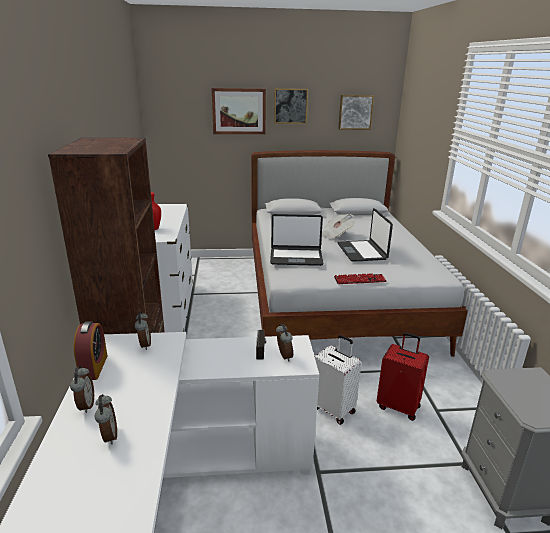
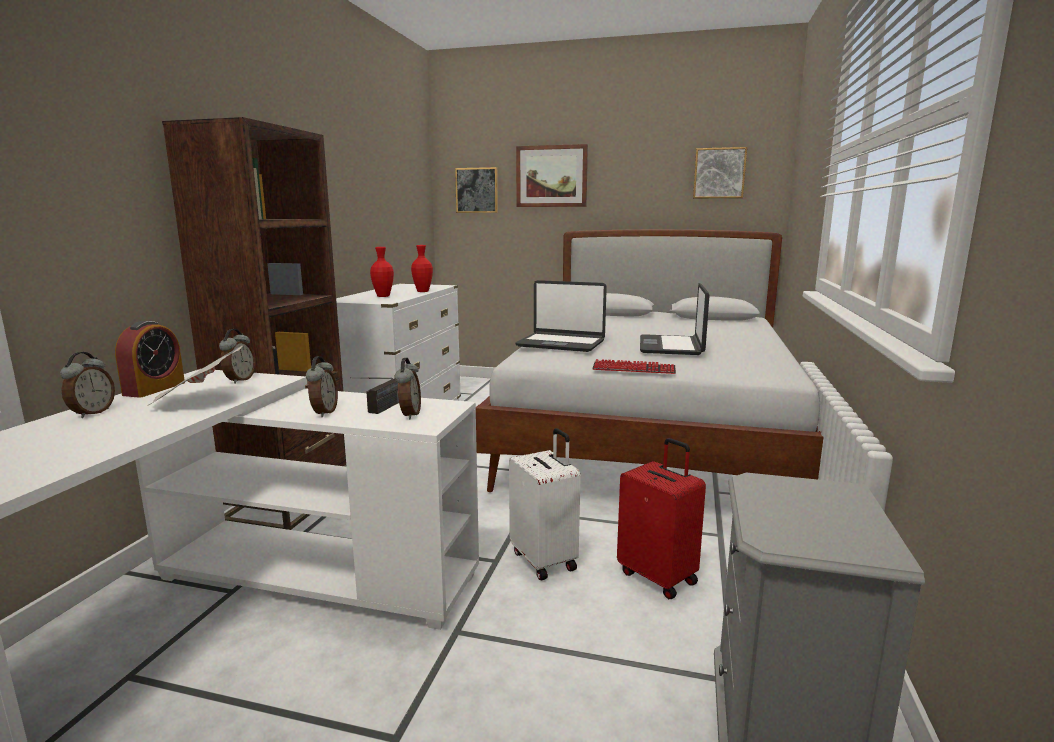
camera: 20 degrees right, 10 degrees down
(108, 436) = (70, 438): alarm clock -> alarm clock (323, 413)
(174, 217) = (422, 291): none -> red vase
(290, 106) = (622, 167): picture -> picture (477, 190)
(335, 235) = (650, 332): newspaper -> newspaper (197, 400)

